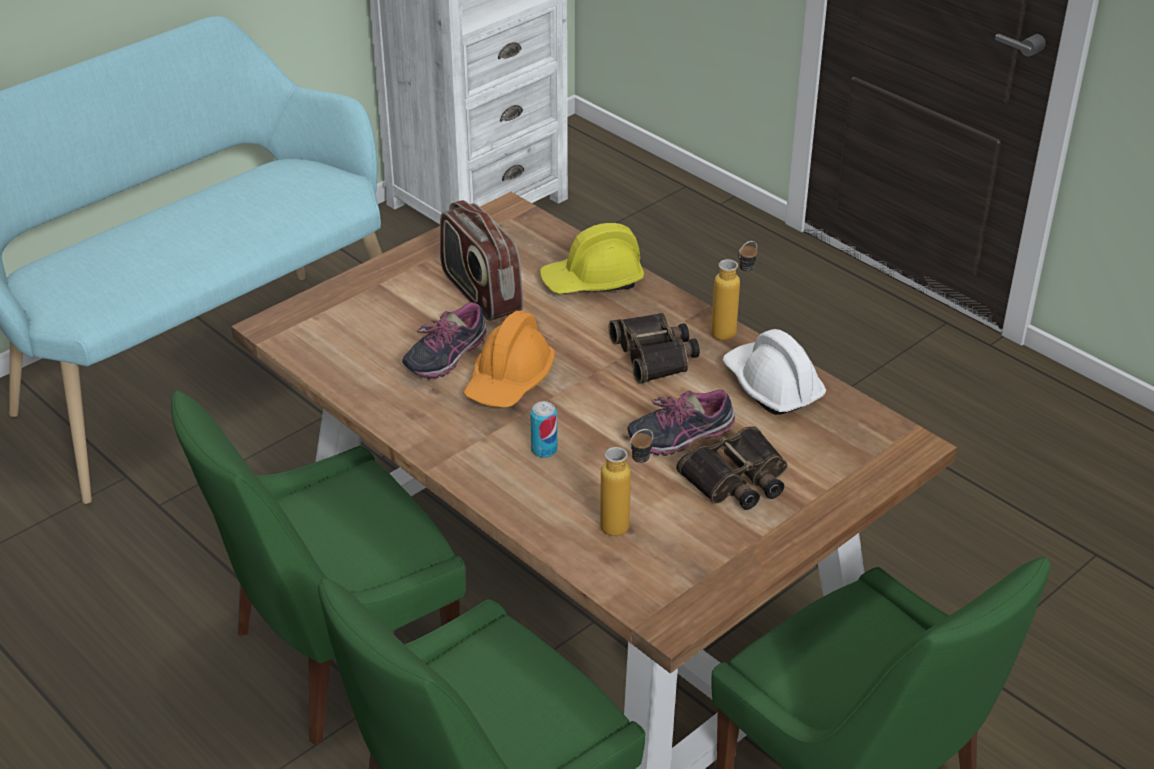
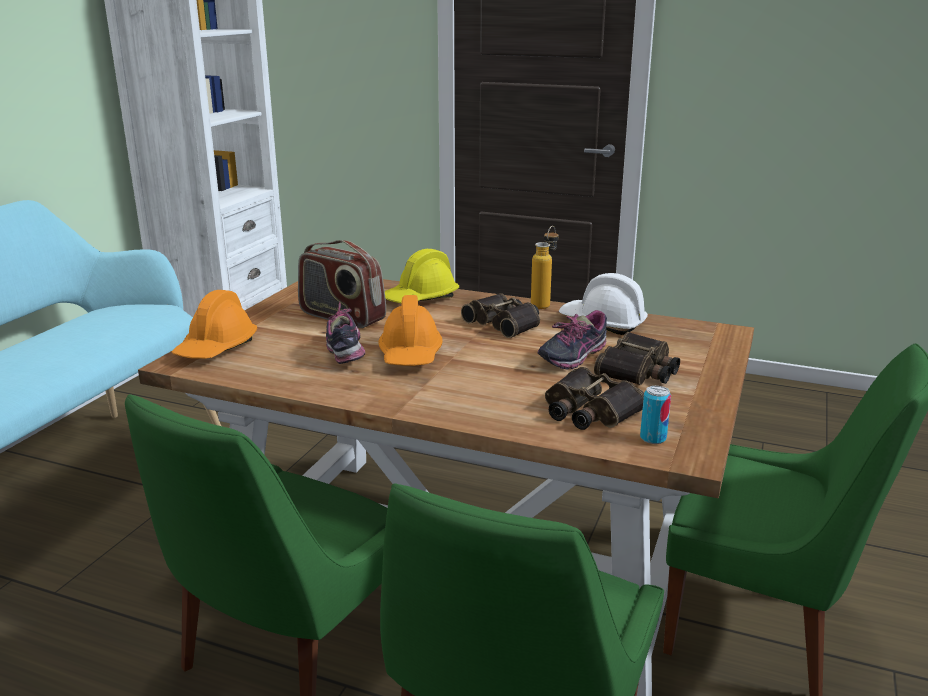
camera: 25 degrees left, 15 degrees down
(320, 313) = (216, 348): none -> orange hard hat
(445, 358) = (346, 353): shoe -> shoe turned 150 degrees clockwise
(544, 450) = (478, 385): can -> can (653, 438)
(625, 524) = (588, 411): bottle -> binoculars

